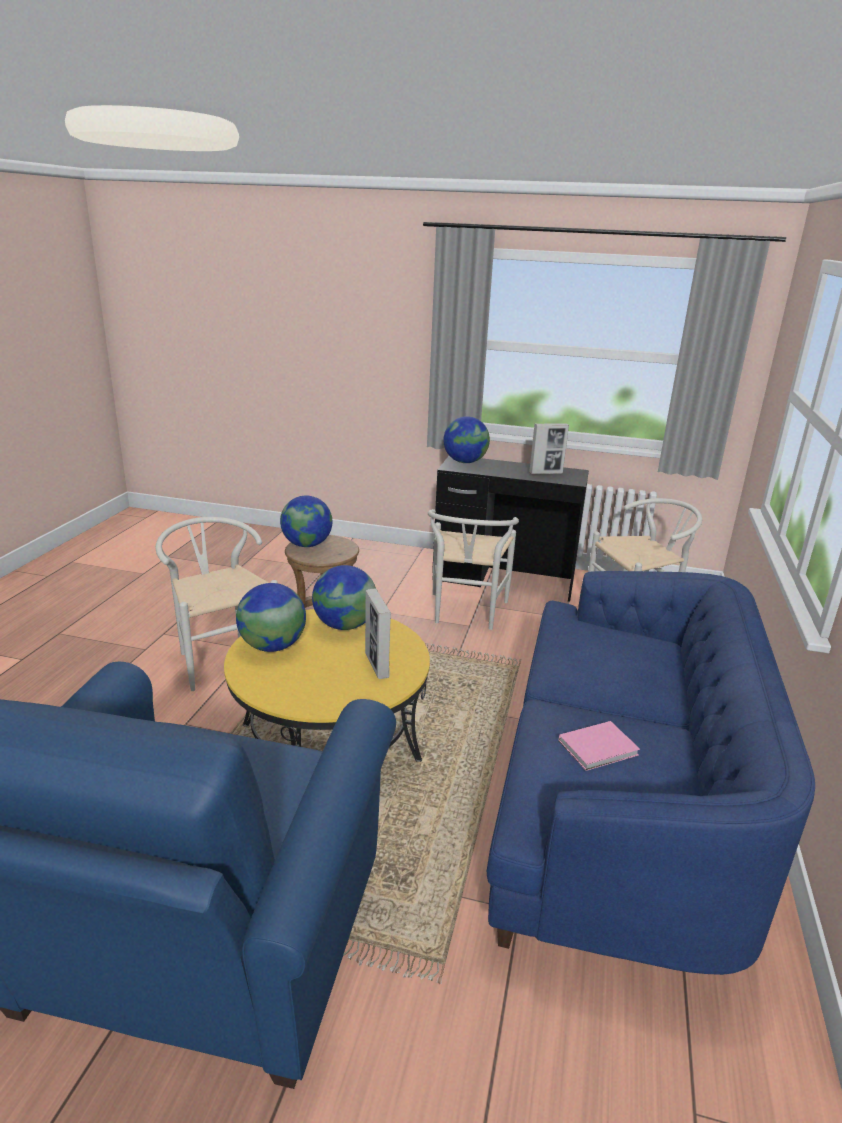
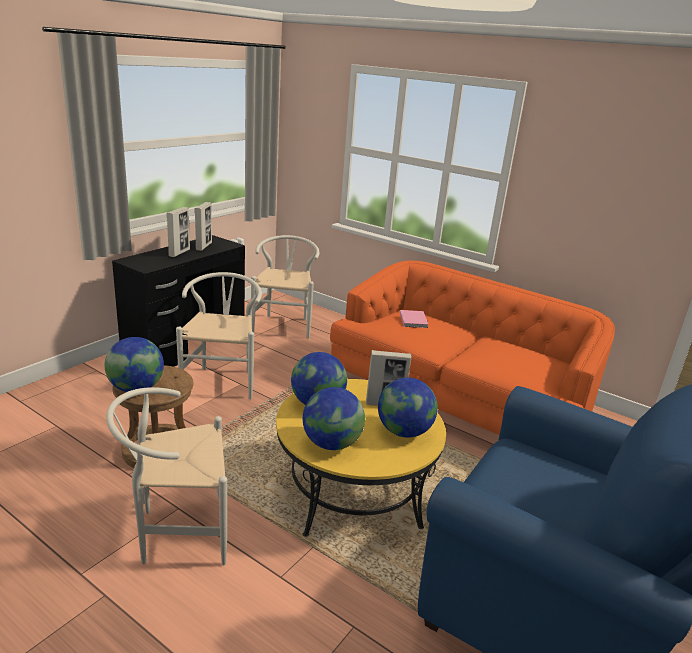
camera: 70 degrees left, 0 degrees up
(465, 462) = (141, 260): globe -> globe (404, 432)
(466, 614) = (222, 380): white chair -> white chair turned 120 degrees counterclockwise
(509, 469) = (179, 253): none -> picture frame
(600, 748) = (509, 358): pink book -> pink book (413, 320)
(618, 803) = (459, 400): blue sofa -> orange sofa

